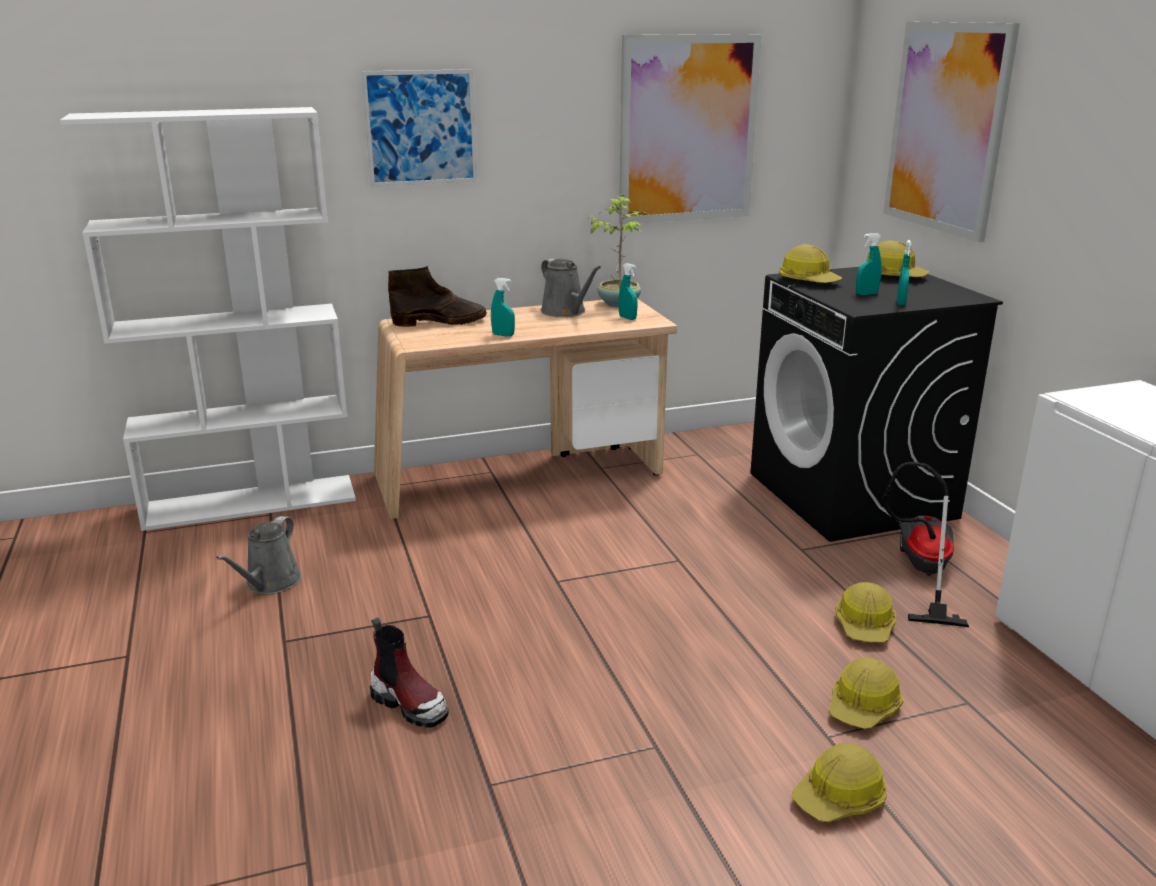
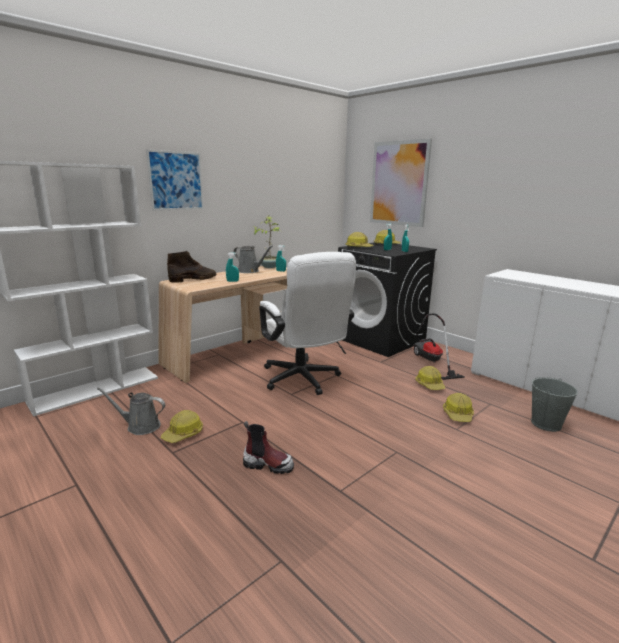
camera: 25 degrees left, 5 degrees down
(270, 583) = (140, 426): grey watering can -> grey watering can turned 105 degrees clockwise
(603, 558) = (303, 380): none -> white office chair
(687, 130) = (289, 187): picture -> none
(839, 797) = (483, 451): hard hat -> hard hat (183, 434)
(1062, 783) = (546, 424): none -> grey bucket

